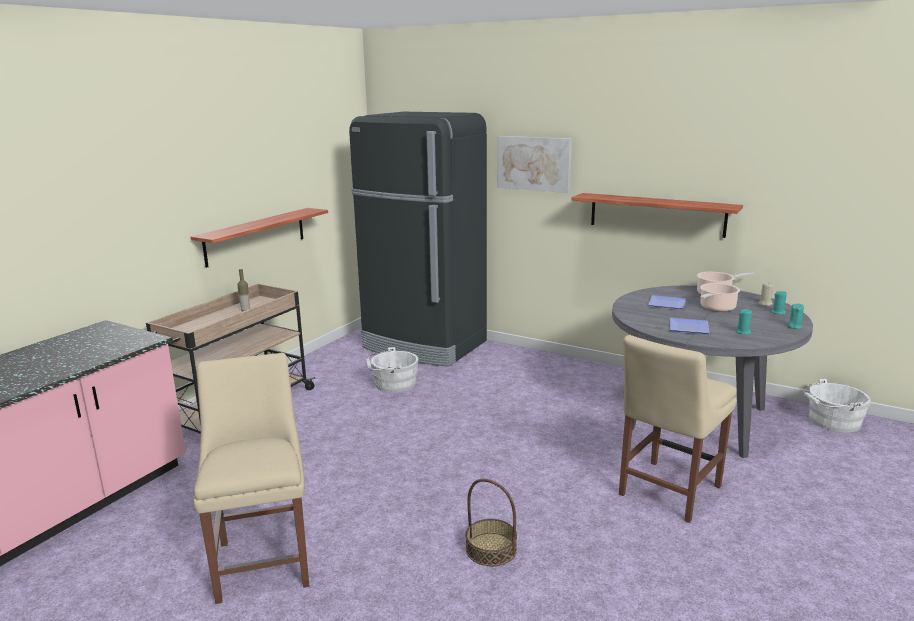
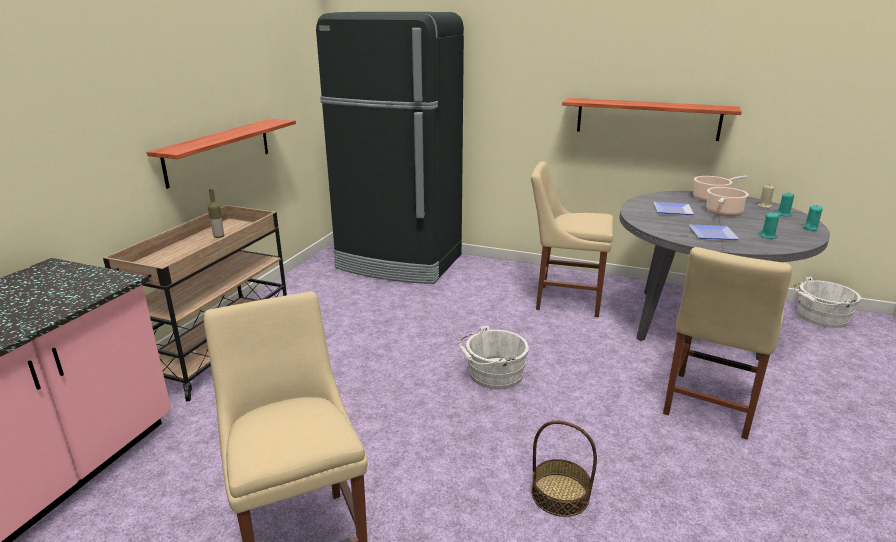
camera: 10 degrees left, 5 degrees up
(392, 384) = (381, 306): white bucket -> white bucket (492, 375)
(534, 163) = (515, 67): picture -> none
(570, 388) = (564, 300): none -> beige chair

